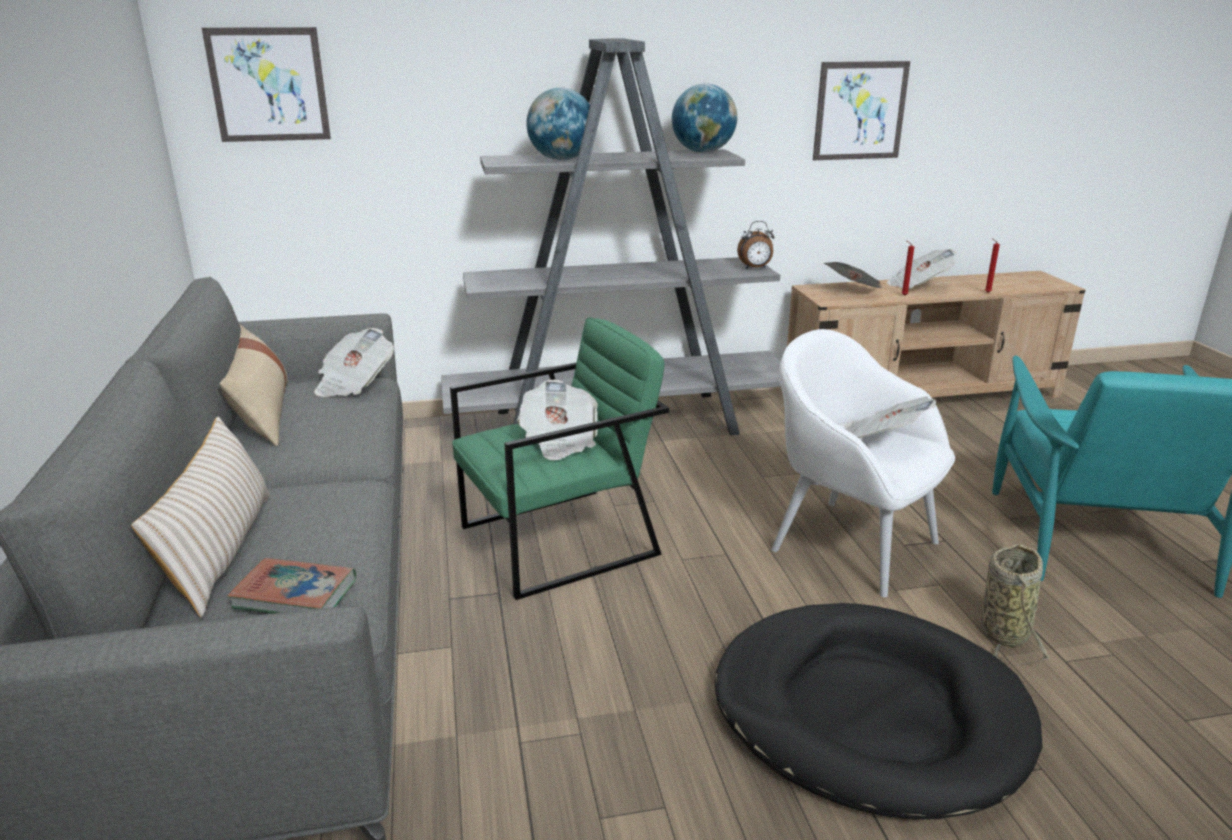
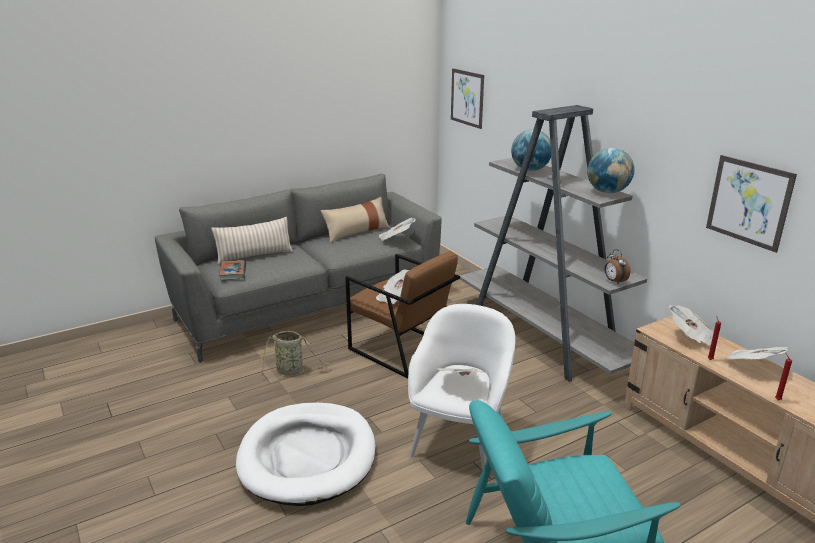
camera: 70 degrees right, 0 degrees up
(559, 540) = (401, 348): green armchair -> brown armchair
(868, 713) = (307, 457): black dog bed -> white dog bed
(1003, 630) = (399, 504): basket -> basket (292, 371)

